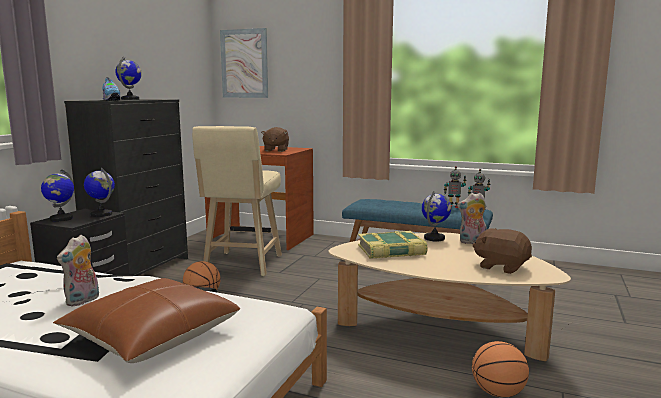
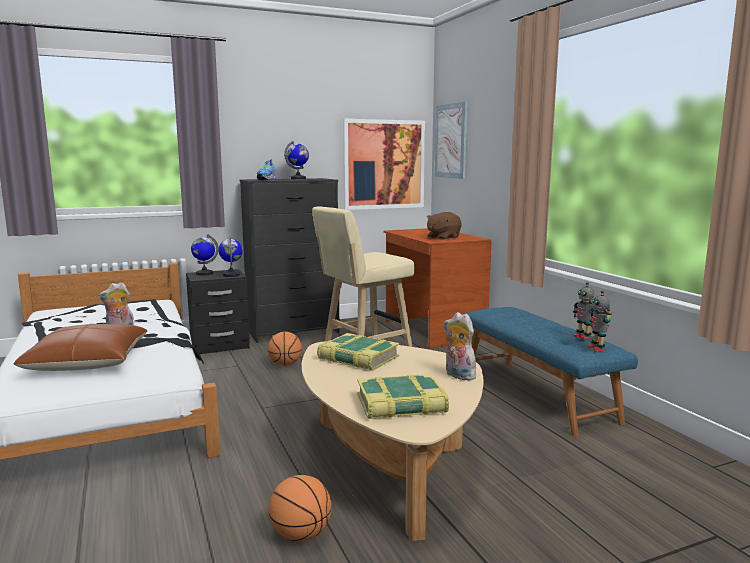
camera: 45 degrees right, 0 degrees up
(183, 85) = (384, 164): none -> picture
(434, 238) = (435, 360): globe -> none
(501, 266) = (401, 405): brown plush toy -> book

